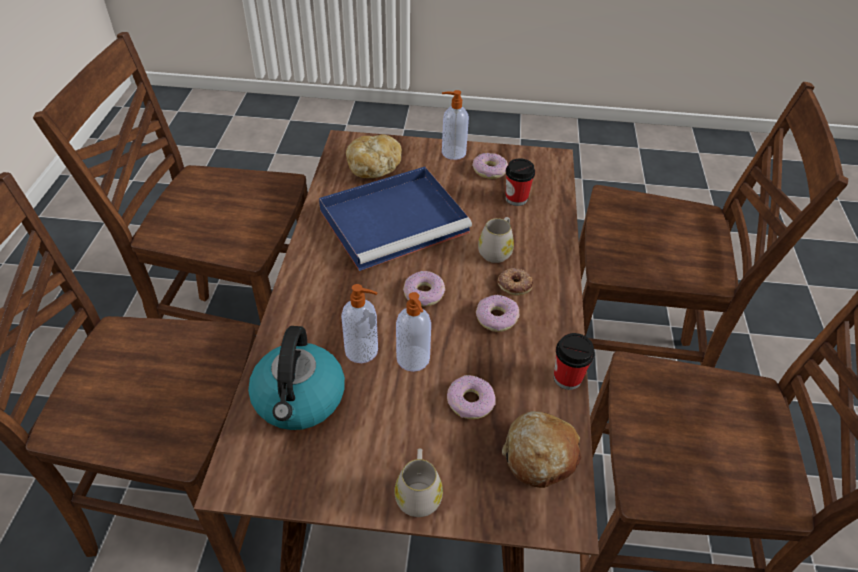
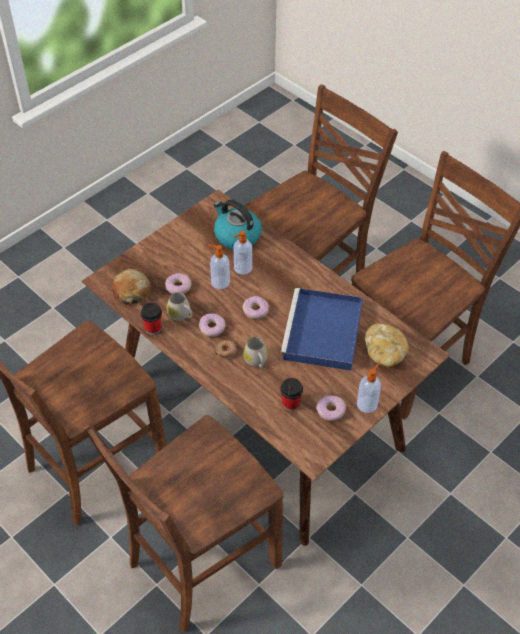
camera: 130 degrees right, 5 degrees up
(418, 493) = (158, 247): white mug -> white mug (181, 315)

